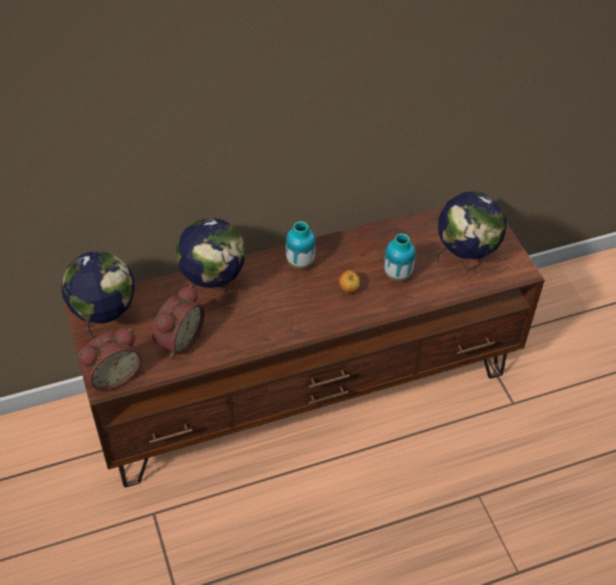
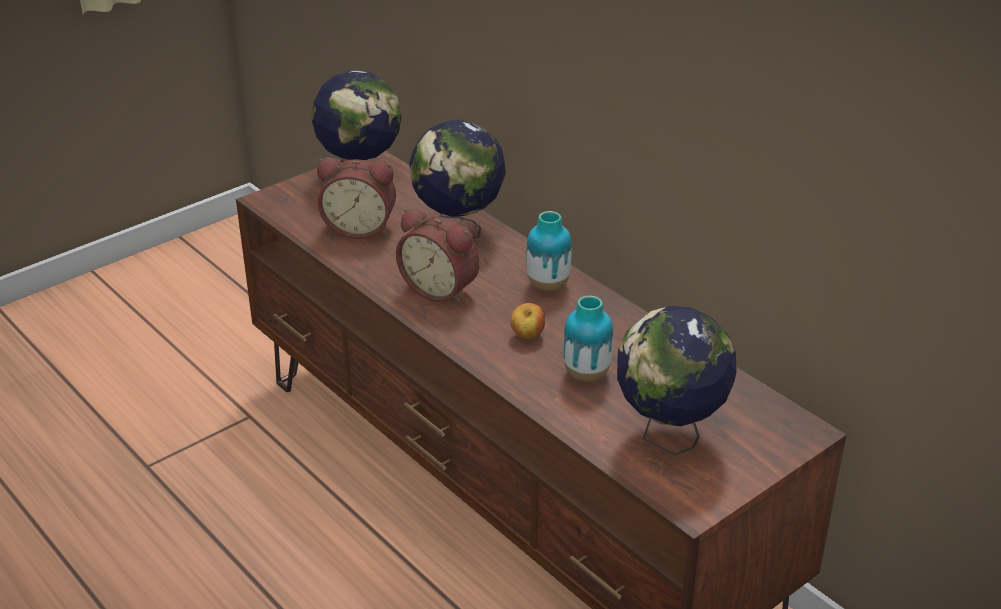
camera: 70 degrees right, 15 degrees down
(112, 375) = (284, 200): alarm clock -> alarm clock (441, 289)

